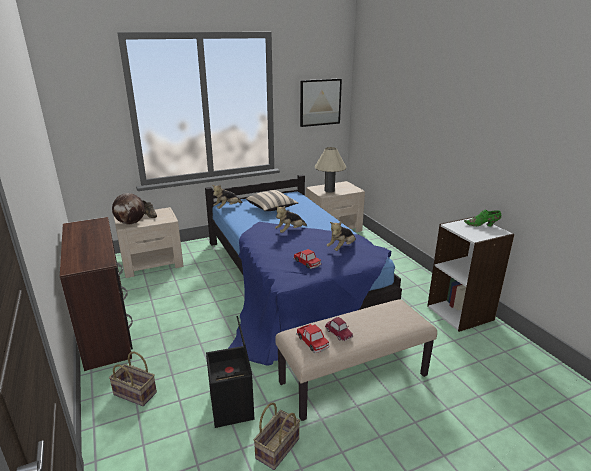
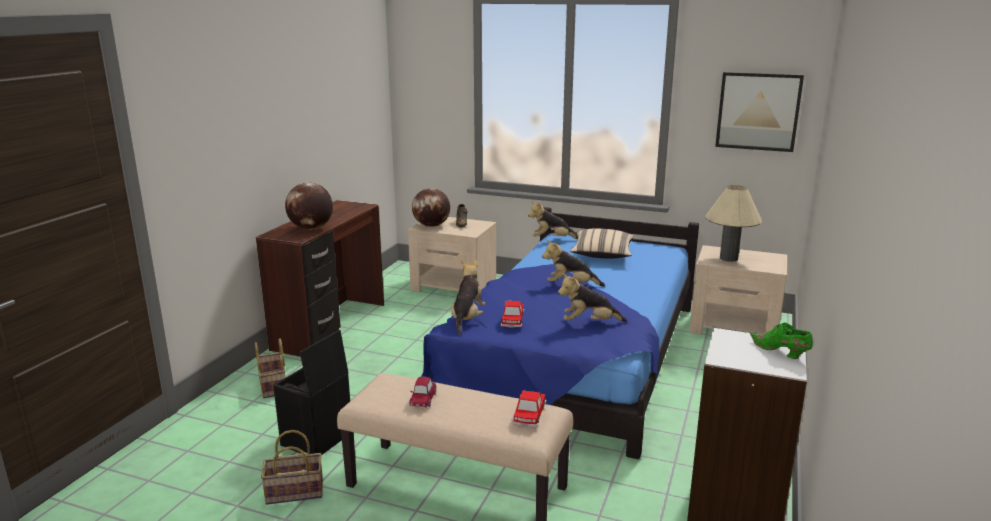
camera: 45 degrees right, 5 degrees down
(96, 252) = (311, 228): none -> globe
(281, 273) = (467, 319): none -> plush toy
(312, 342) = (385, 392): toy car -> toy car (529, 415)

